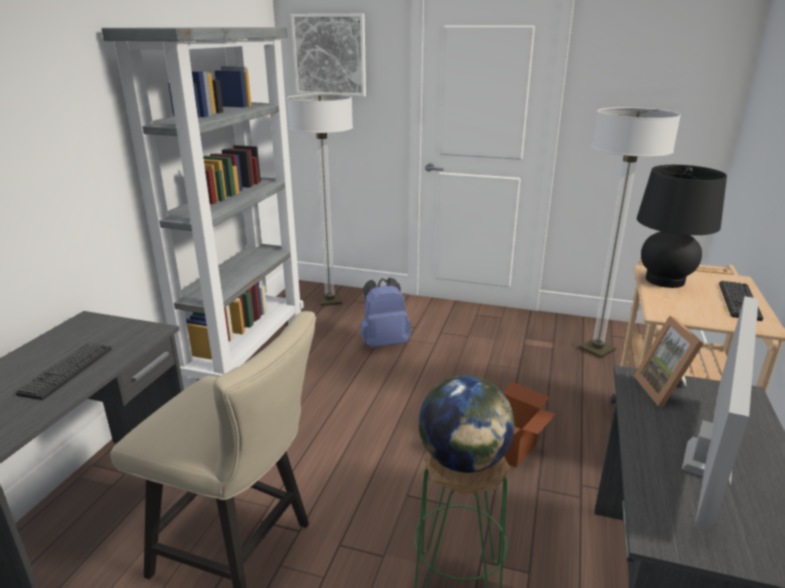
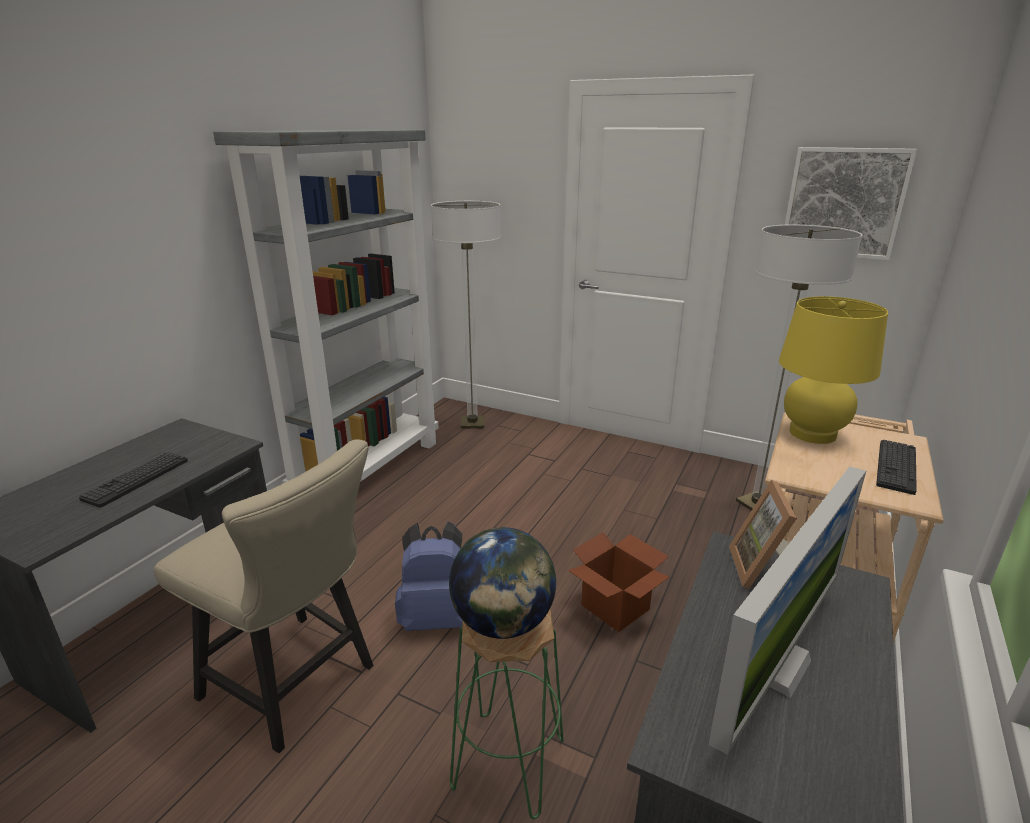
camera: 10 degrees right, 0 degrees up
(329, 55) = (483, 159): picture -> picture (844, 203)
(384, 342) = (516, 474): blue backpack -> blue backpack (437, 617)
(664, 280) = (812, 433): black table lamp -> yellow table lamp

